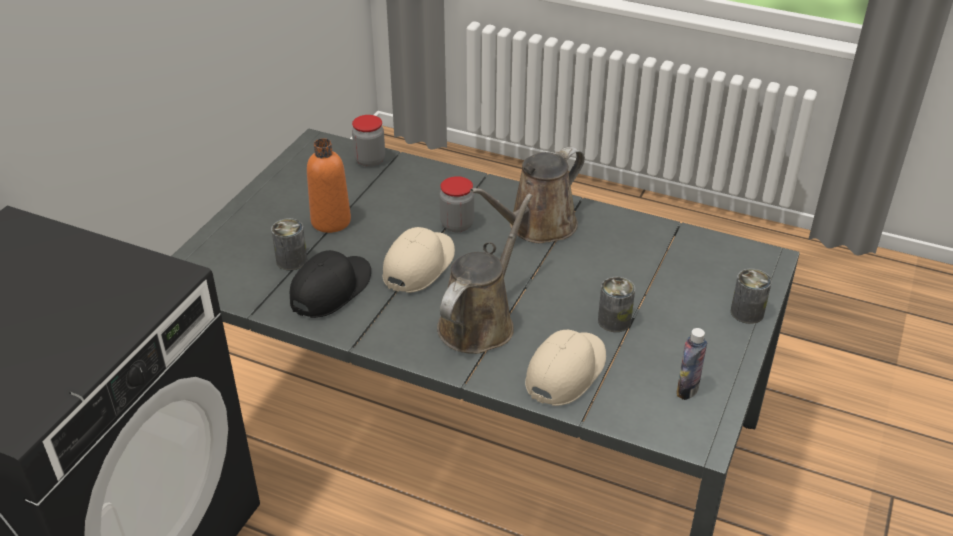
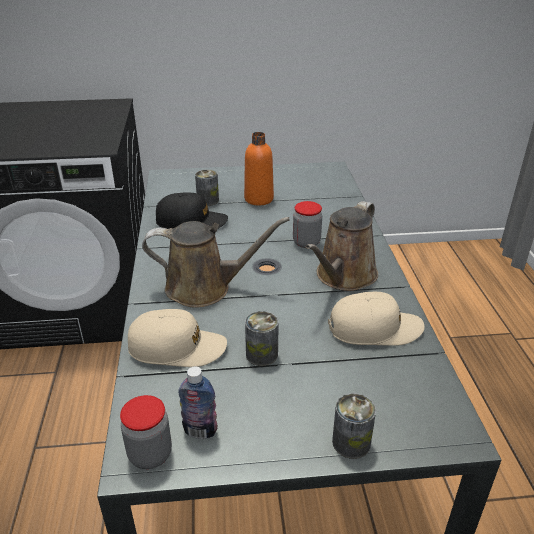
camera: 60 degrees right, 5 degrees down
(370, 160) = (338, 189): jar -> jar (150, 454)
(419, 265) = (245, 243): beige cap -> beige cap (374, 329)
(537, 227) = (343, 277): brown watering can -> brown watering can turned 75 degrees counterclockwise

